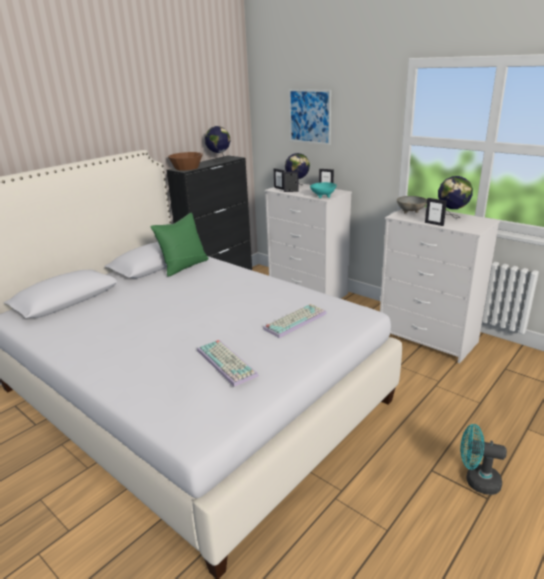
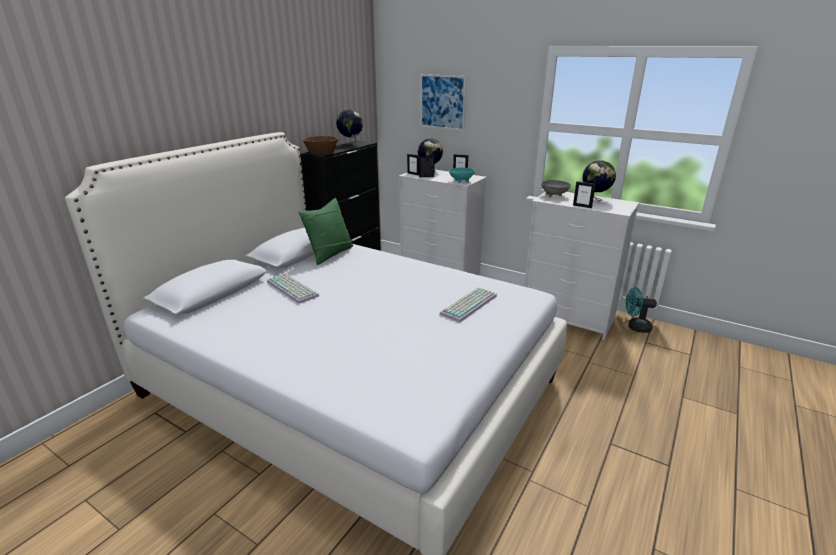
camera: 10 degrees left, 0 degrees up
(228, 363) = (419, 350): keyboard -> keyboard (294, 288)
(476, 481) = (654, 450): turquoise fan -> turquoise fan (635, 327)

